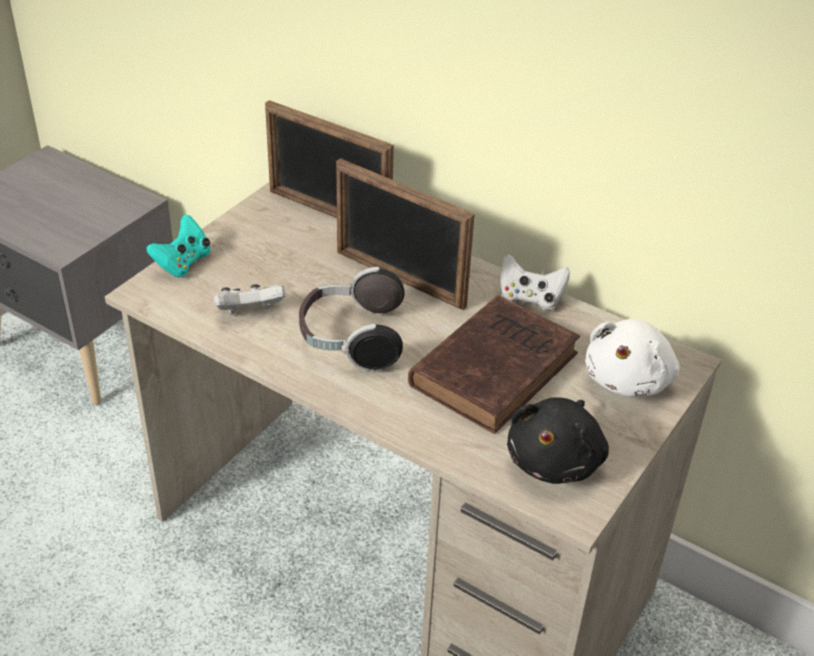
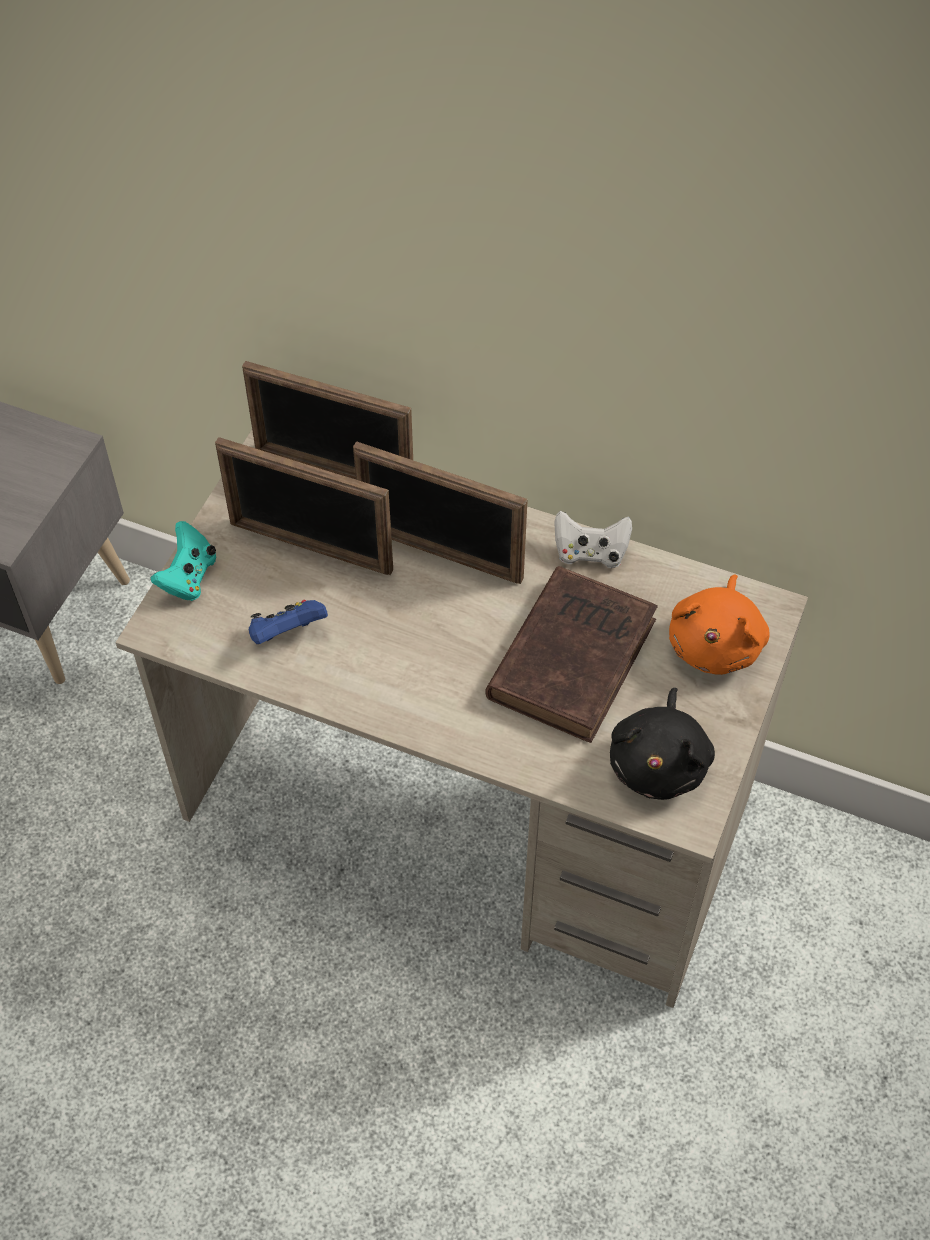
camera: 10 degrees left, 15 degrees up
(250, 312) = (287, 633): white game controller -> blue game controller
(291, 259) = (310, 547): none -> picture frame
(351, 339) = (409, 648): headphones -> none
(629, 379) = (716, 643): white plush toy -> orange plush toy

